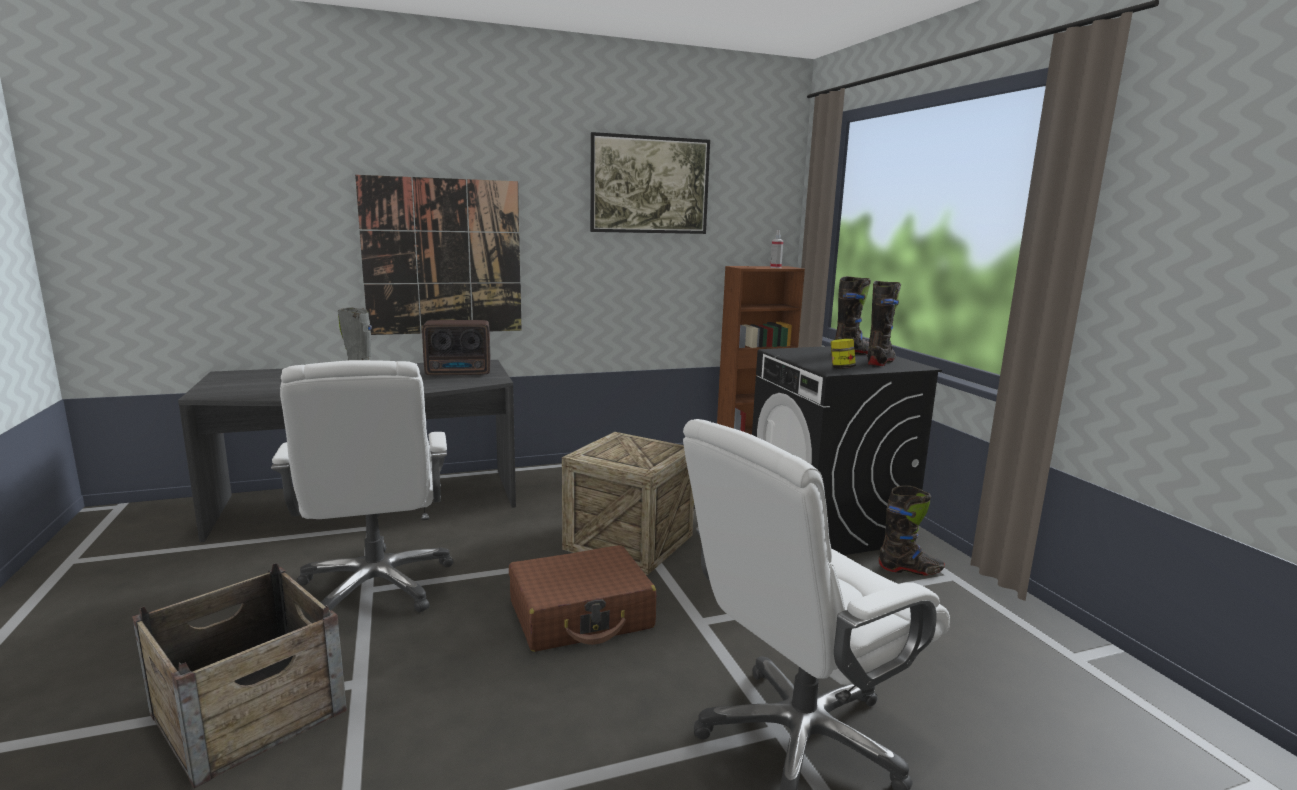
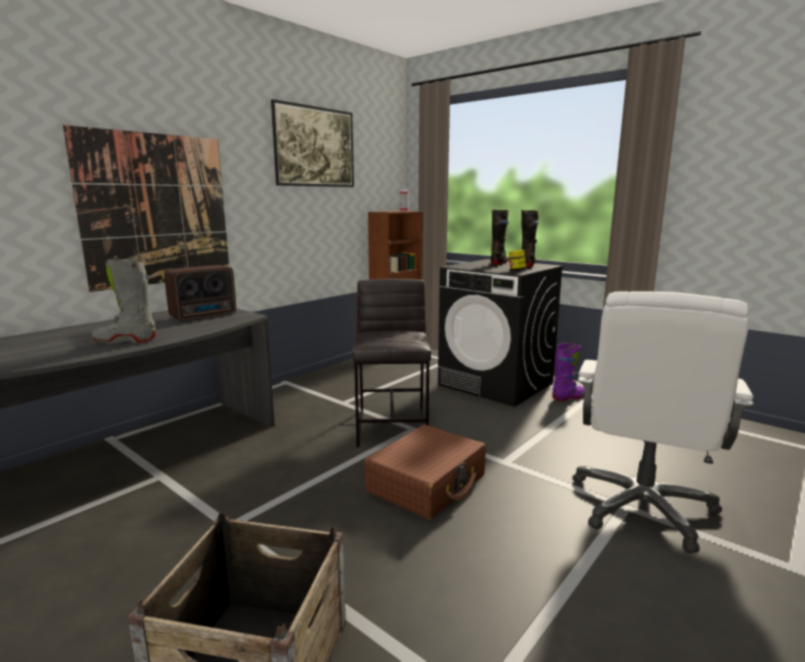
camera: 30 degrees left, 0 degrees up
(377, 585) = (234, 519): white office chair -> none
(629, 542) = (393, 427): crate -> grey stool
(910, 570) = (569, 397): black boot -> purple boot

